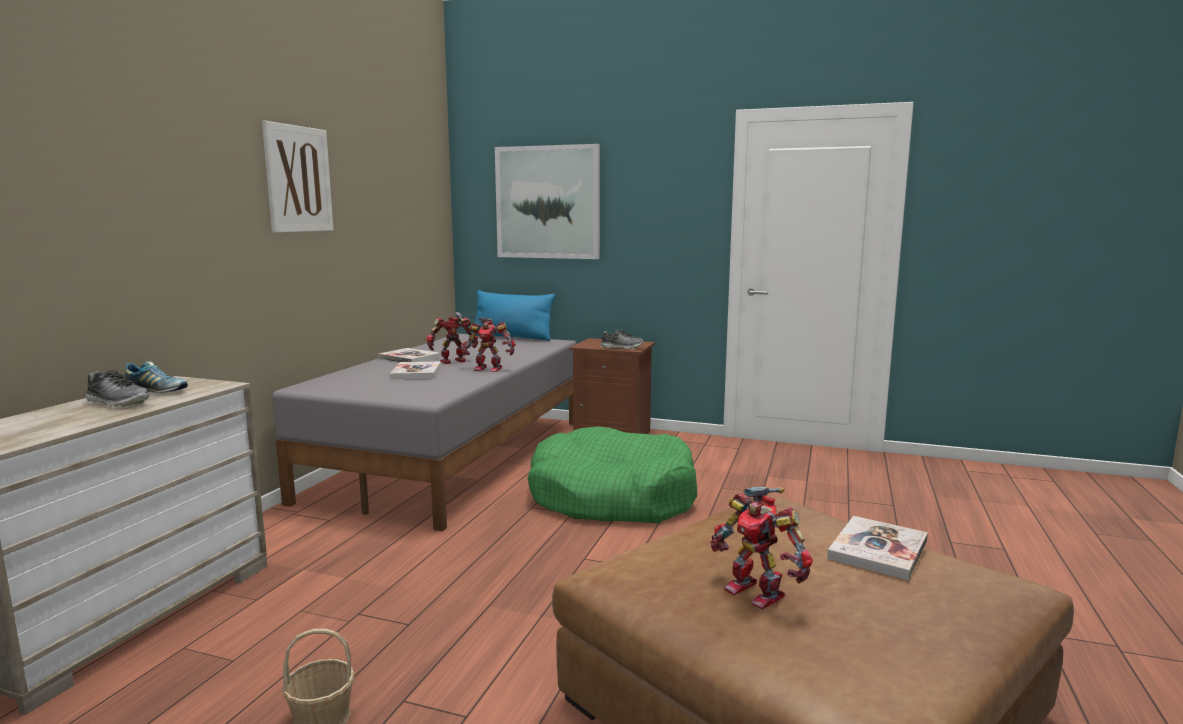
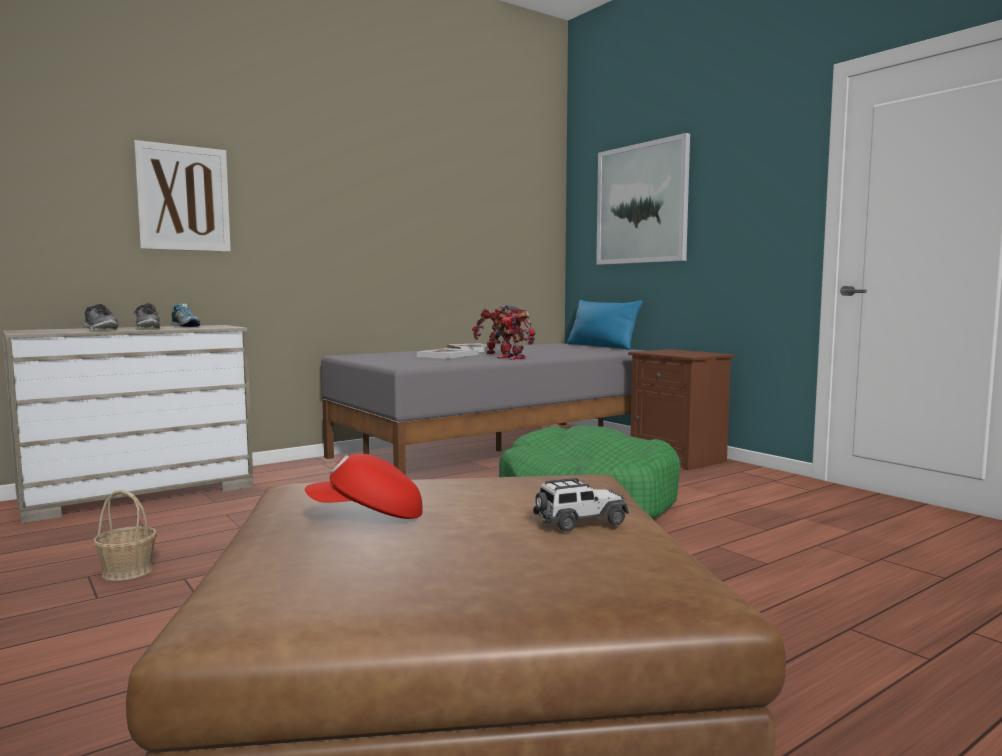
camera: 35 degrees right, 5 degrees down
(298, 179) = (370, 180): picture -> picture (183, 198)
(621, 348) = (681, 354): shoe -> shoe (101, 329)
(757, 591) = (367, 516): toy robot -> red cap
(878, 550) = (580, 522): book -> toy car

